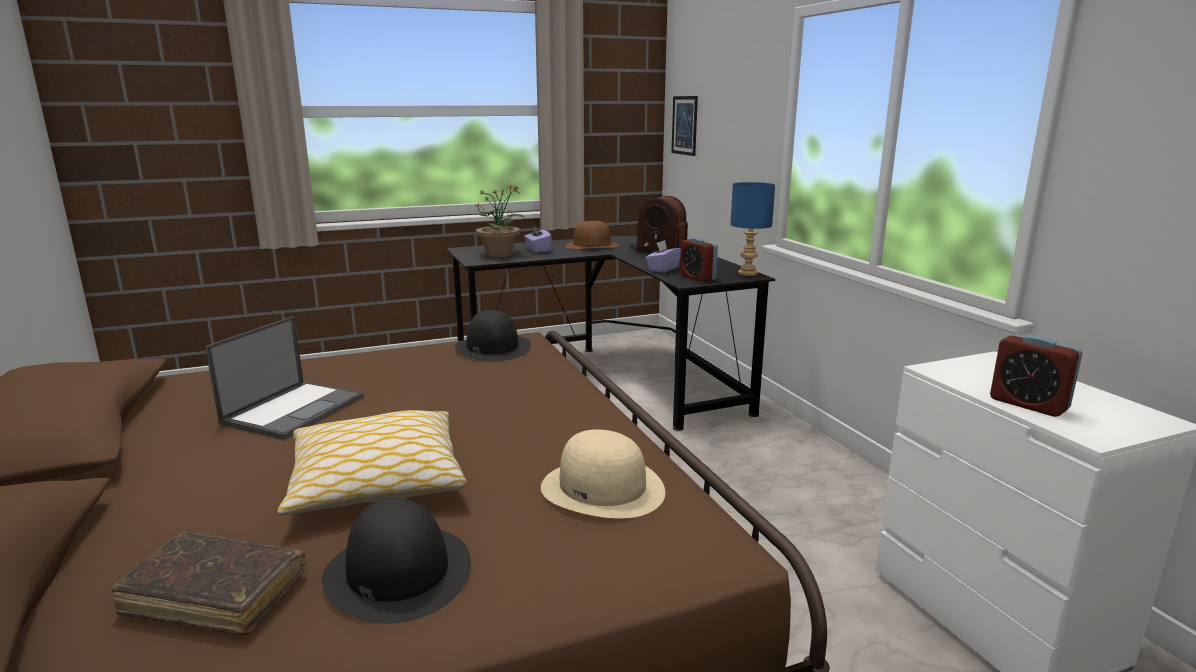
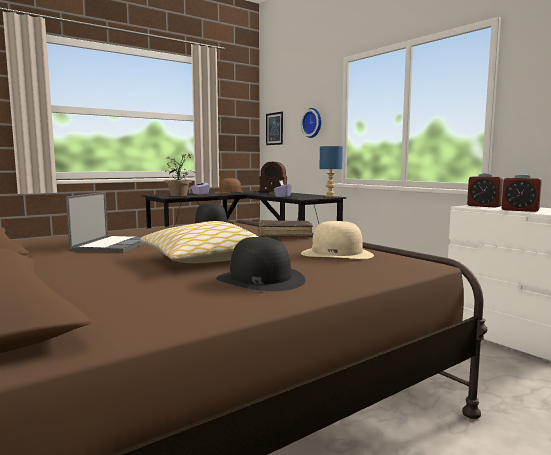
camera: 15 degrees left, 10 degrees down
(215, 594) = (157, 293): brown book -> brown book (284, 234)
(697, 278) = (305, 197): alarm clock -> alarm clock (484, 206)
(741, 126) = (313, 123): none -> wall clock

